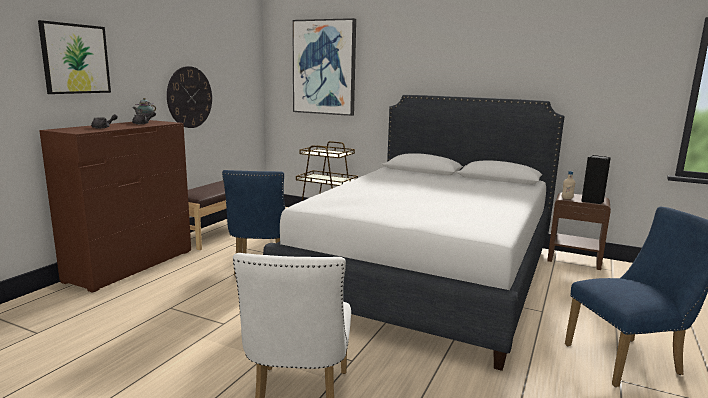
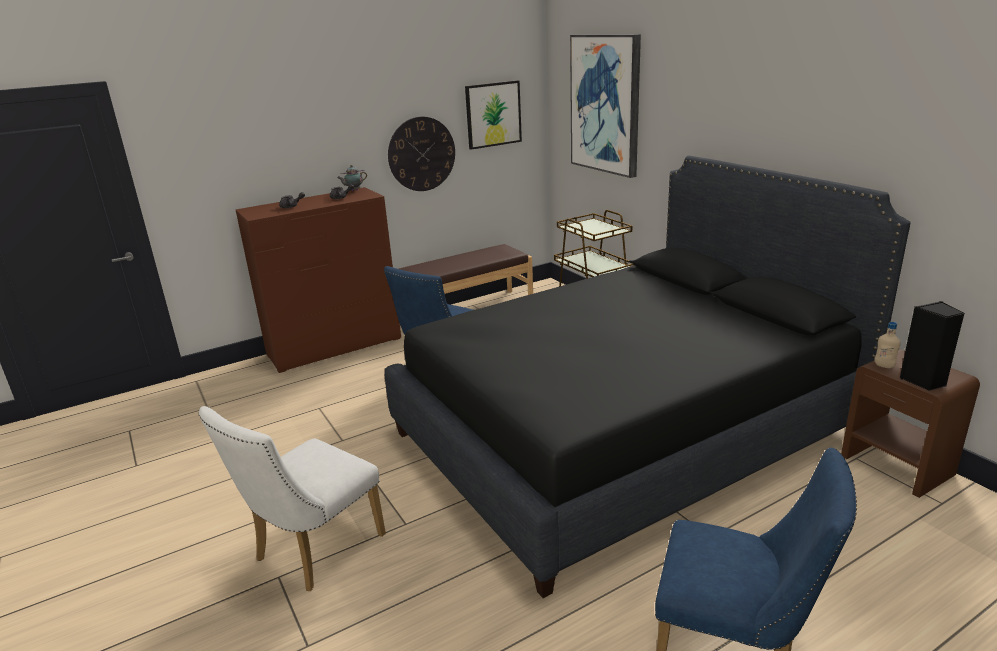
camera: 35 degrees right, 10 degrees up
(75, 59) = (271, 131): picture -> picture (493, 114)
(428, 274) = (624, 433): white bed -> black bed

